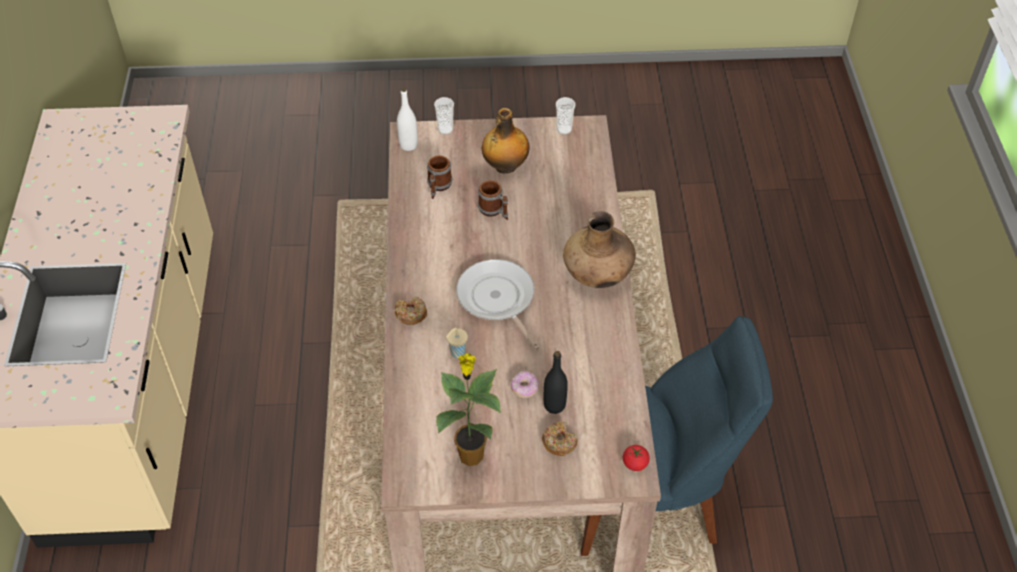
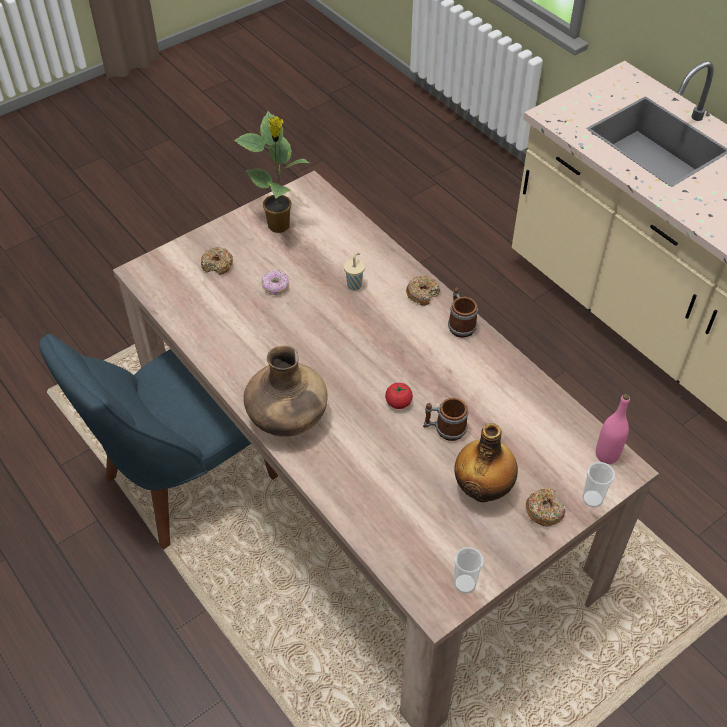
camera: 145 degrees right, 0 degrees up
(408, 145) = (607, 455): white bottle -> pink bottle
(438, 187) = (525, 423): mug -> mug (459, 324)
(480, 138) = (544, 511): none -> donut
(497, 299) = (361, 344): frying pan -> none
(554, 405) = (241, 287): black bottle -> none
(635, 463) = (146, 280): tomato -> tomato (398, 402)

